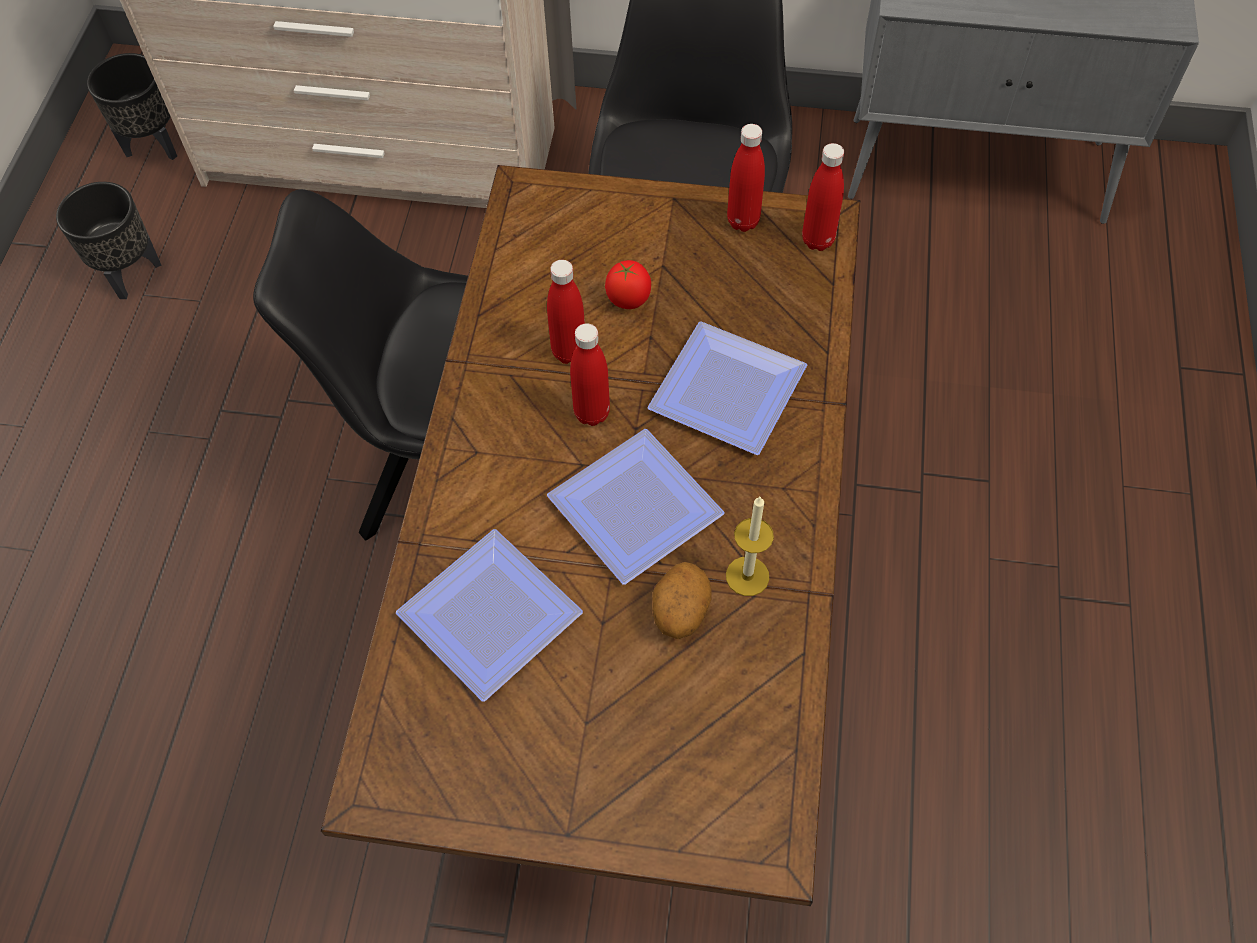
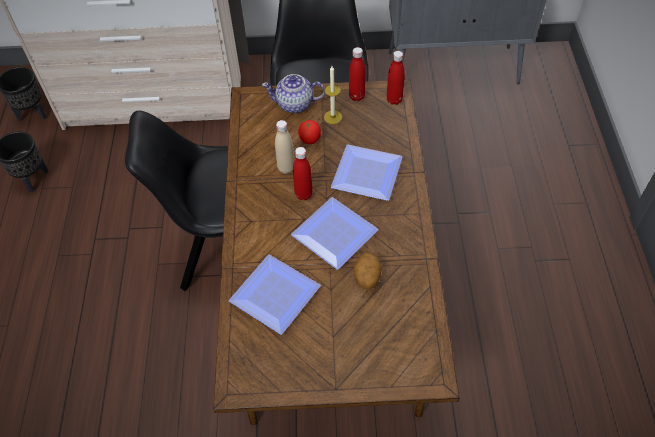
camera: 10 degrees left, 5 degrees down
(569, 352) = (286, 168): red bottle -> beige bottle
(616, 220) = (295, 104): none -> teapot
(747, 576) = (395, 256): candle -> candle (333, 117)

